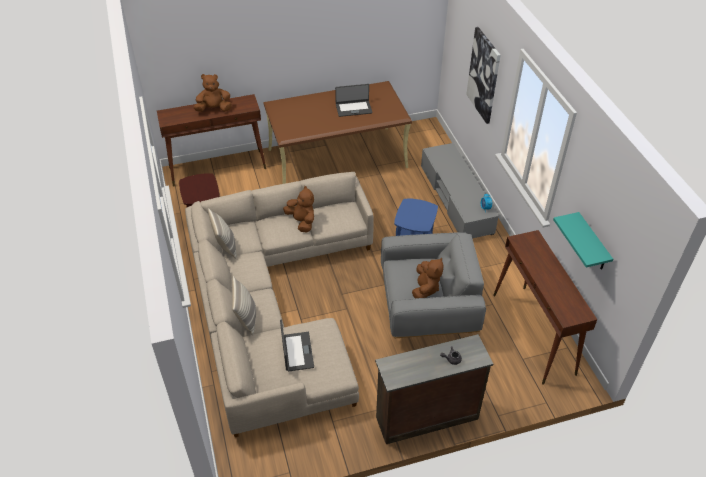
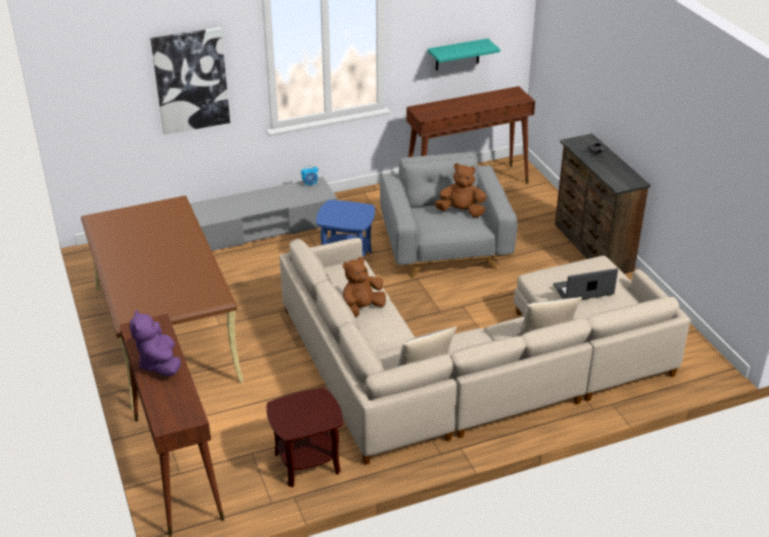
camera: 95 degrees left, 10 degrees down
(214, 109) = (159, 364): brown plush toy -> purple plush toy
(353, 108) = (153, 240): laptop -> none

